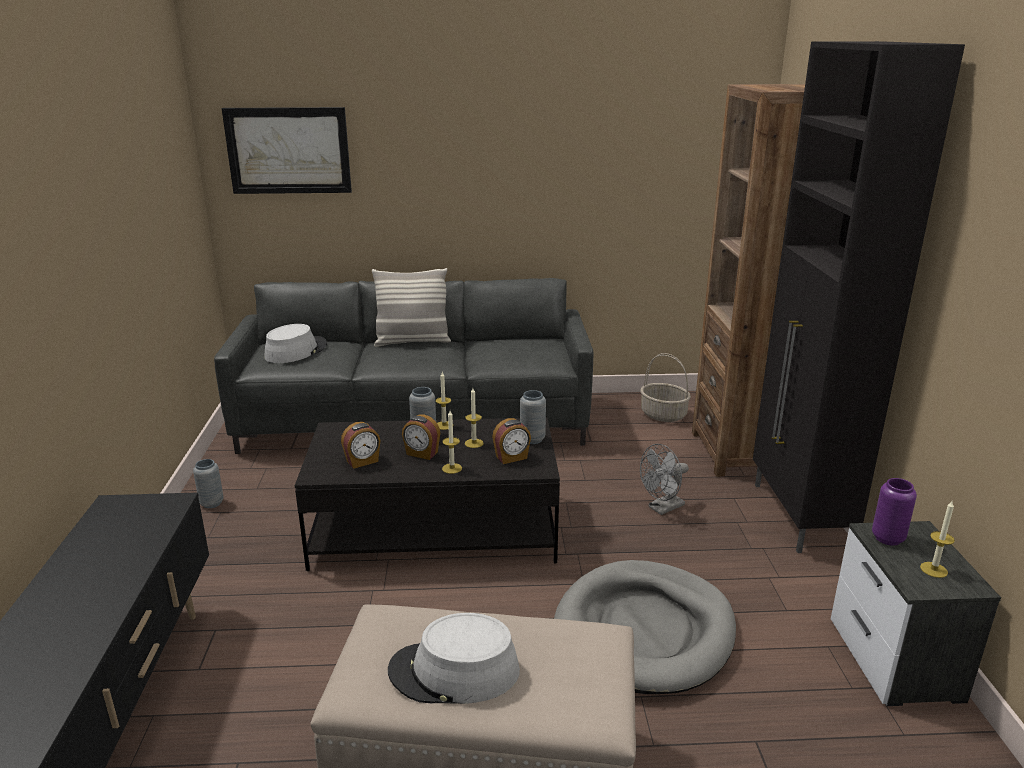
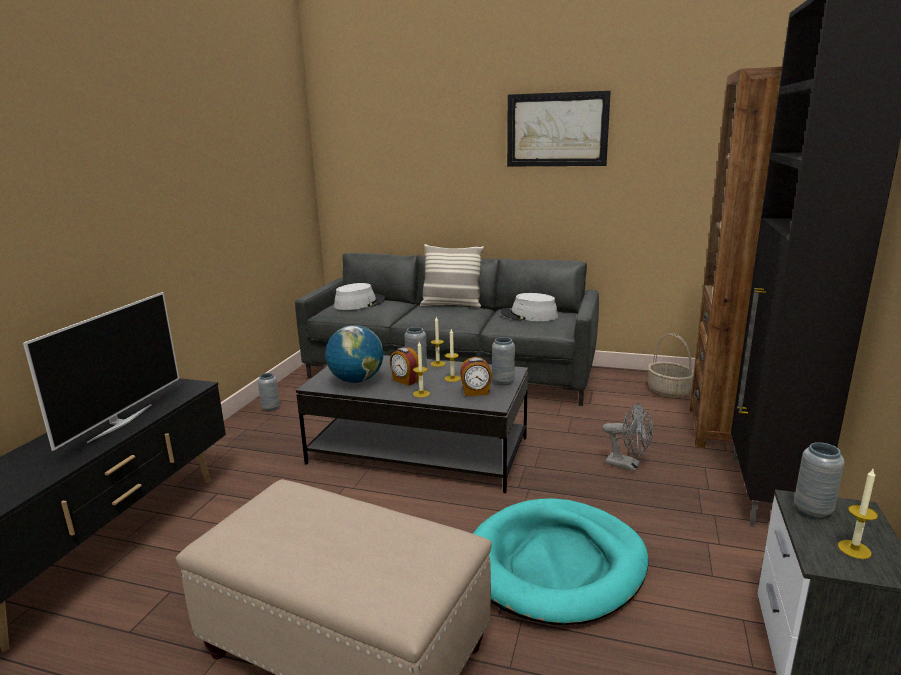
camera: 20 degrees right, 5 degrees down
(111, 571) = (120, 422): none -> television
(288, 150) = (374, 151): picture -> picture (557, 129)
(362, 461) = (356, 380): alarm clock -> globe
(454, 672) = (306, 542): grey hat -> grey hat (529, 315)
(644, 631) = (555, 564): grey dog bed -> turquoise dog bed
(662, 508) = (628, 465): grey fan -> grey fan turned 135 degrees counterclockwise
(887, 538) = (812, 510): purple vase -> grey vase

